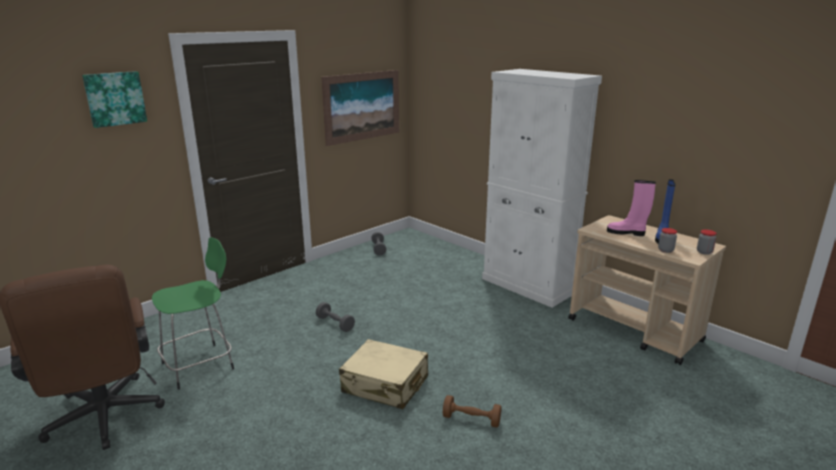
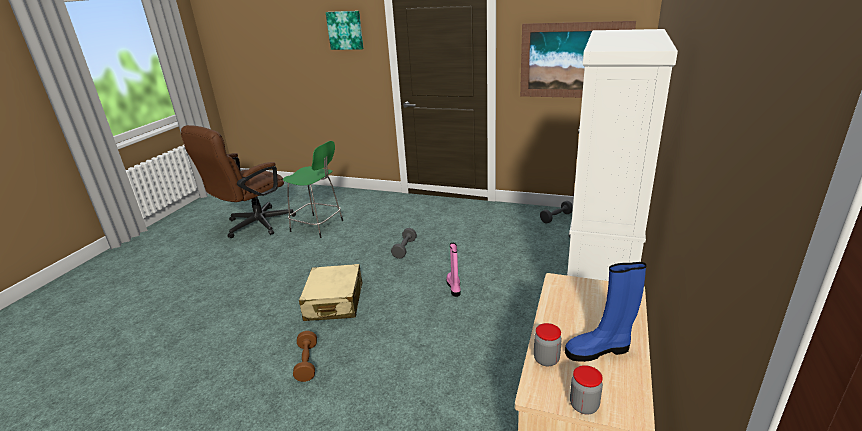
camera: 65 degrees right, 5 degrees up
(627, 233) = (582, 313): pink boot -> pink boot (454, 287)

